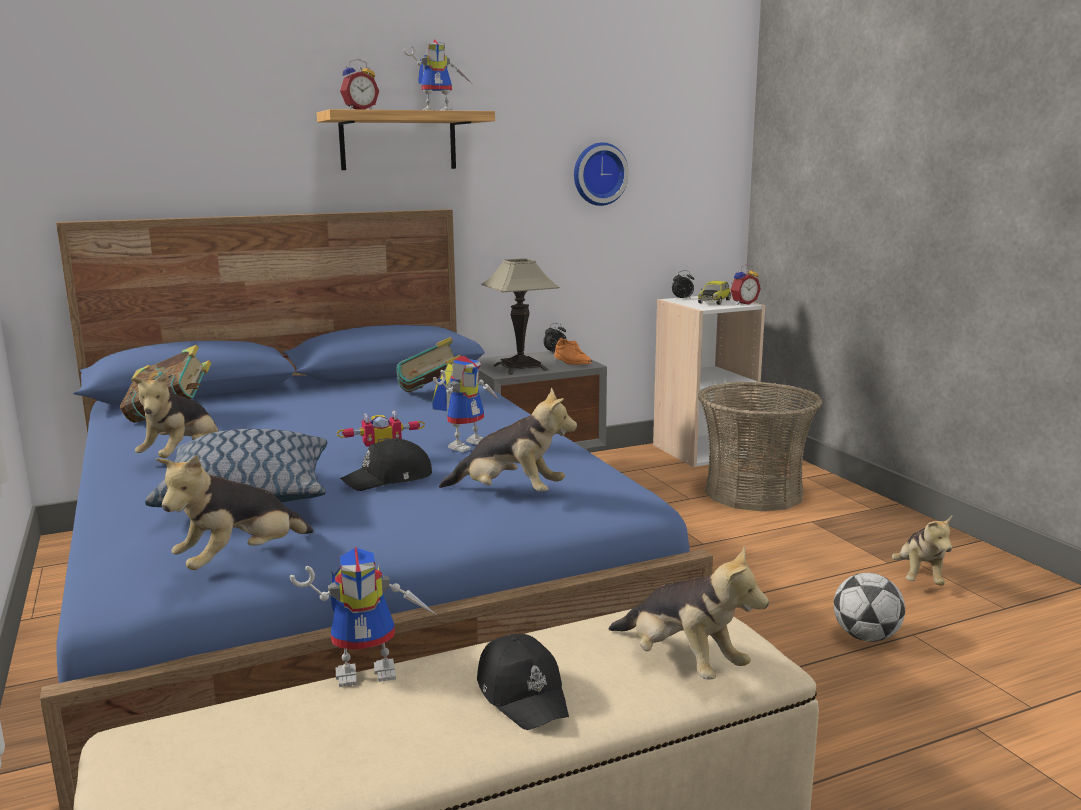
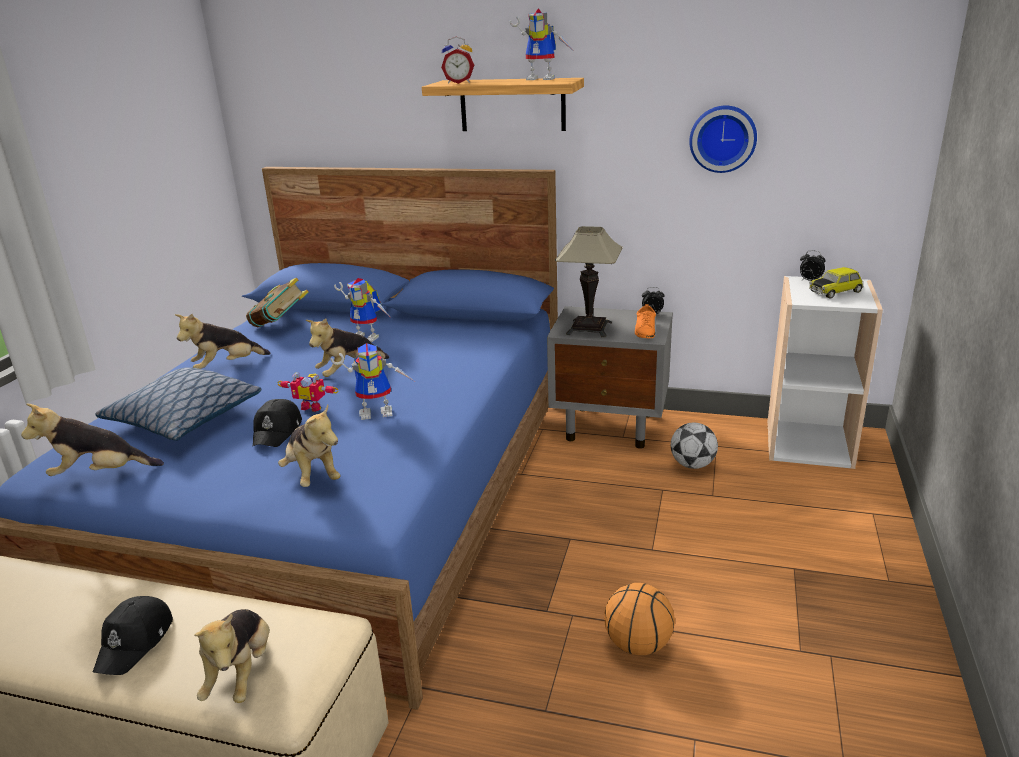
camera: 40 degrees right, 10 degrees up
(370, 669) = (111, 578): toy robot -> toy robot (369, 337)
(389, 479) = (278, 431): black cap -> black cap turned 90 degrees counterclockwise
(430, 396) = (450, 349): book -> none
(743, 303) = (861, 301): alarm clock -> none
(753, 492) = (785, 511): basket -> none
(792, 601) = (638, 645): none -> basketball
(866, 637) = (646, 716): football -> football (692, 465)
(919, 577) = (805, 684): plush toy -> plush toy (350, 372)

